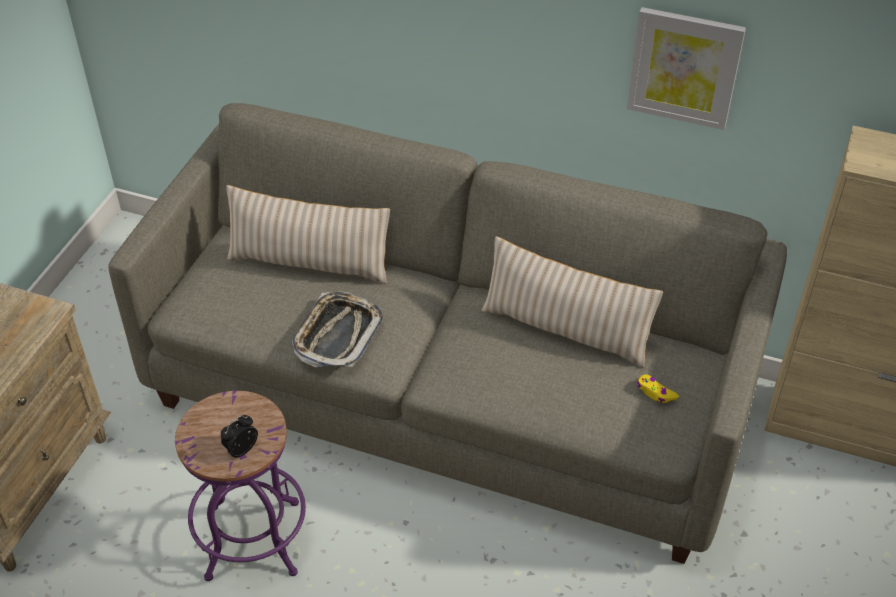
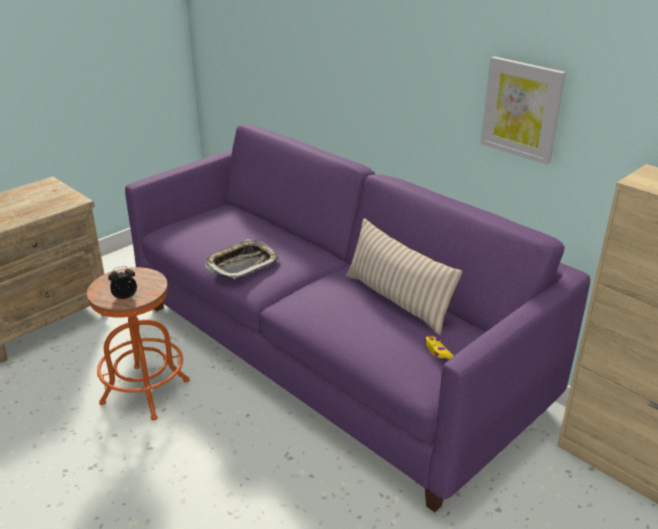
camera: 25 degrees right, 15 degrees down
(253, 539) = (145, 392): purple stool -> orange stool
(309, 262) = (256, 227): beige pillow -> none
(449, 396) = (330, 354): grey sofa -> purple sofa

